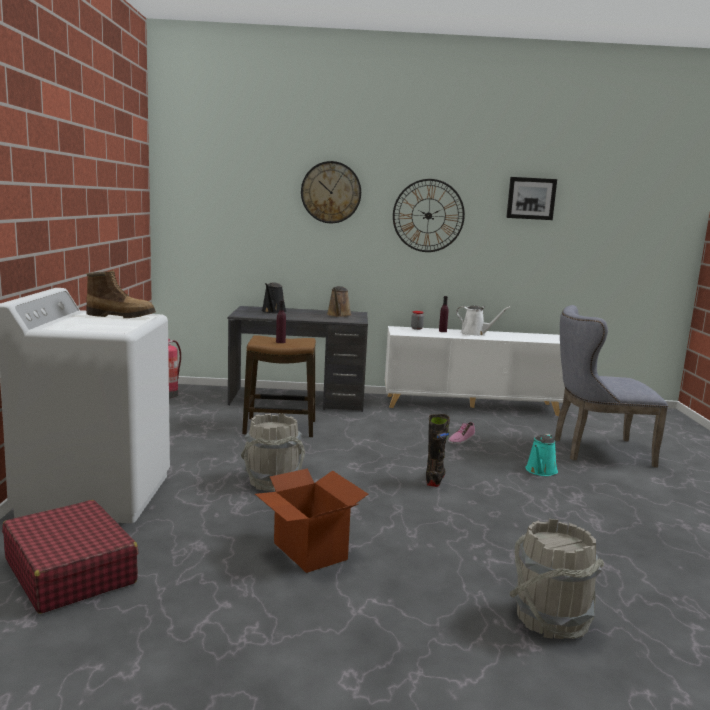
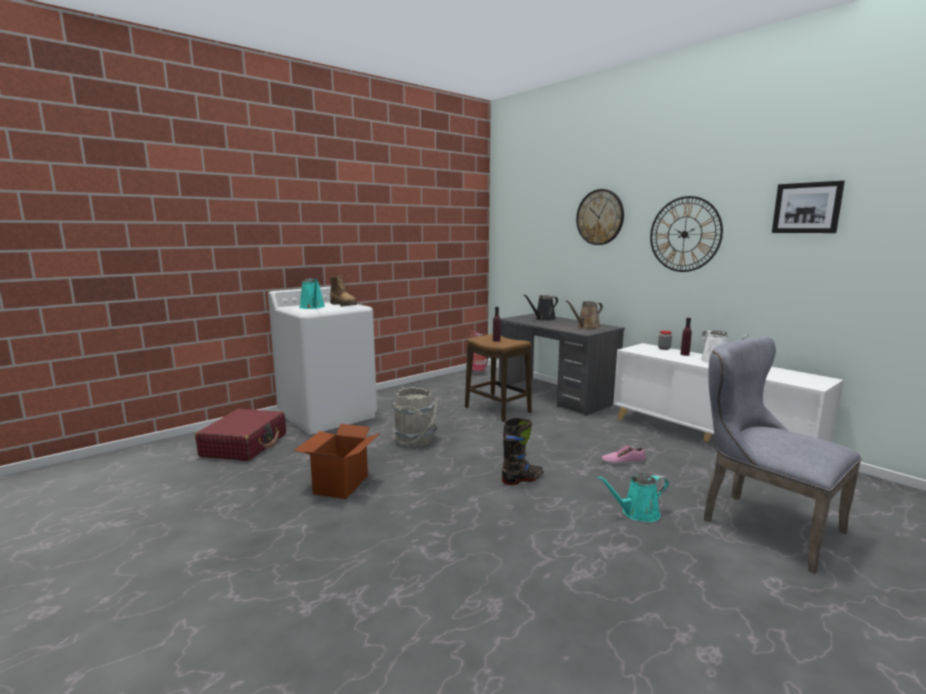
camera: 50 degrees right, 0 degrees up
(92, 324) = (313, 307): none -> turquoise watering can
(550, 619) = (357, 605): grey bucket -> none

